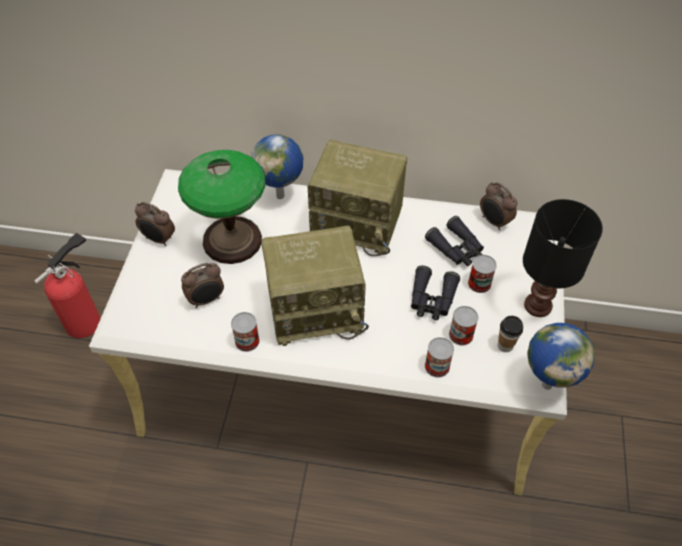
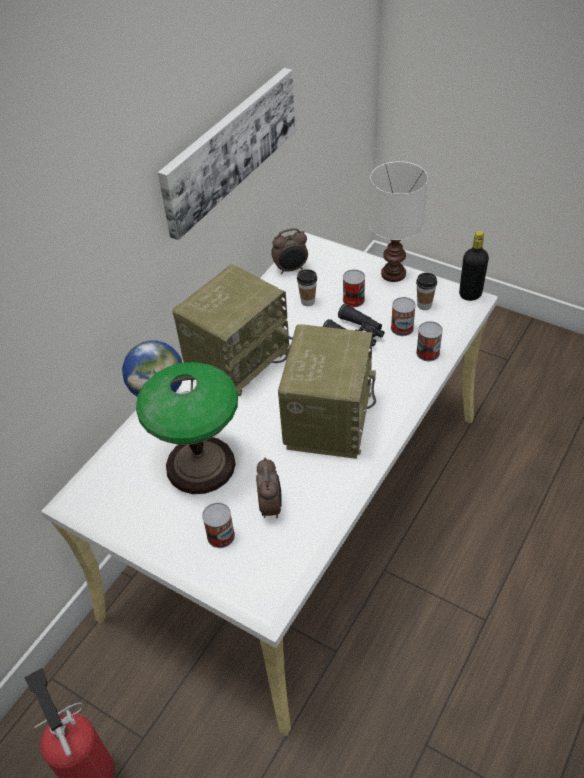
camera: 65 degrees left, 5 degrees down
(159, 239) = (158, 534): alarm clock -> none
(247, 341) = (341, 483): can -> can (220, 536)
(457, 249) = (308, 301): black binoculars -> cup
(482, 73) = (229, 149): none -> picture
(538, 306) = (394, 274): black table lamp -> white table lamp
(546, 384) = (470, 294): globe -> black bottle

